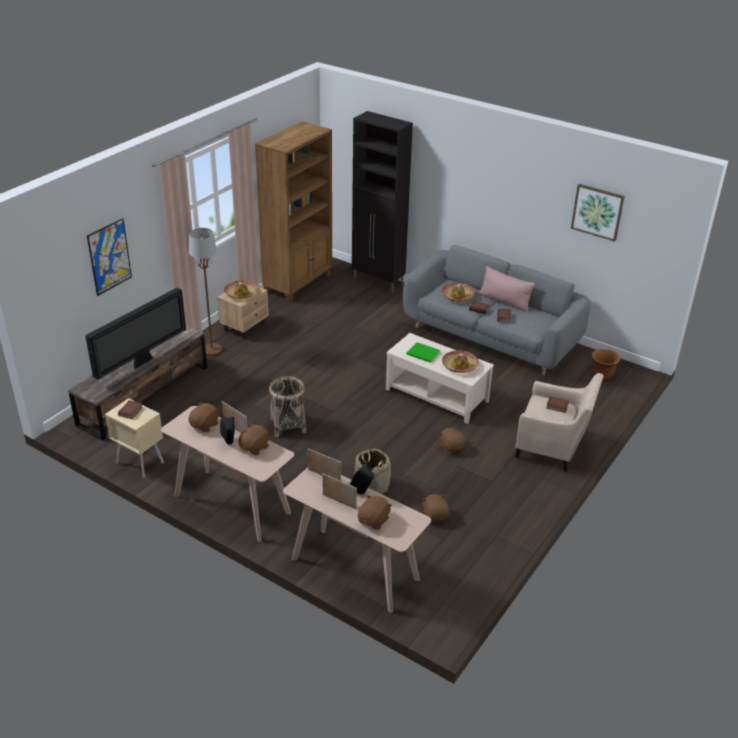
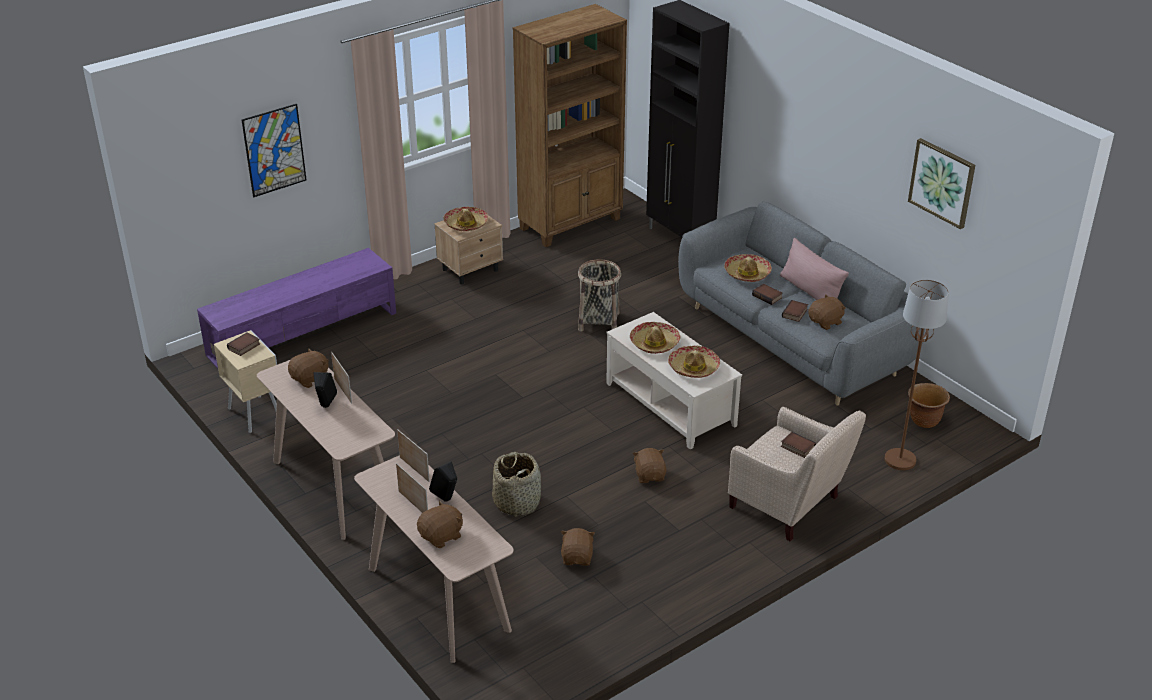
camera: 20 degrees right, 0 degrees up
(143, 362) = (300, 290): television -> none
(145, 395) = (304, 334): brown tv stand -> purple tv stand
(211, 350) = (414, 292): brown floor lamp -> brown floor lamp (899, 460)
(255, 447) = (352, 418): brown plush toy -> brown plush toy (826, 322)
(288, 425) = (456, 405): basket -> basket (599, 321)
(423, 354) = (654, 343): green book -> hat

